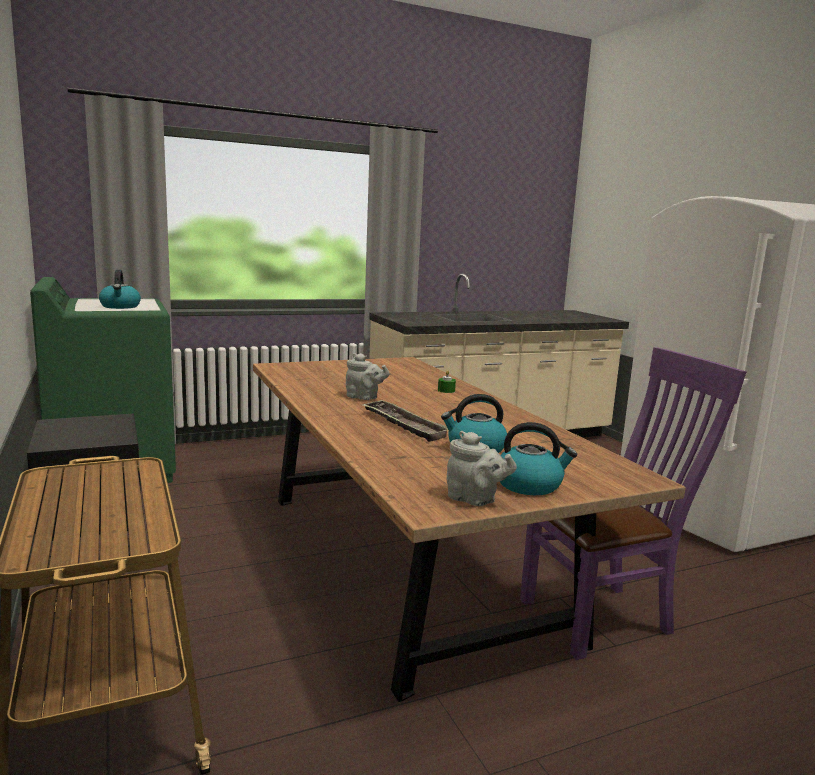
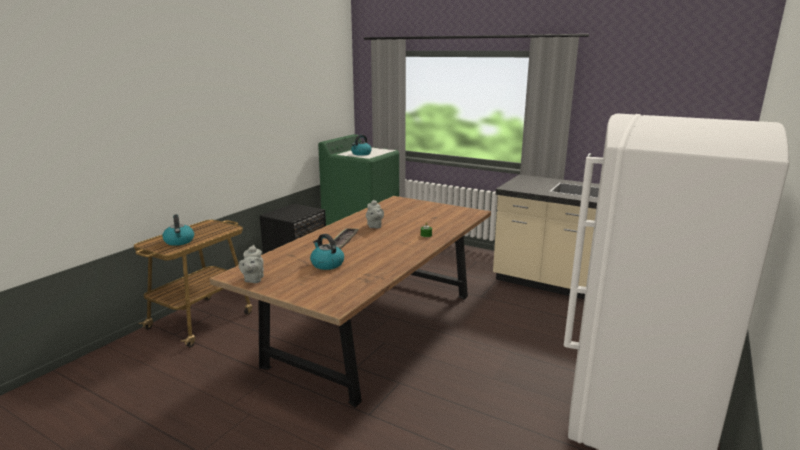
camera: 55 degrees right, 5 degrees up
(529, 485) = (287, 285): kettle -> kettle (179, 241)
(604, 617) = (396, 403): purple chair -> none

